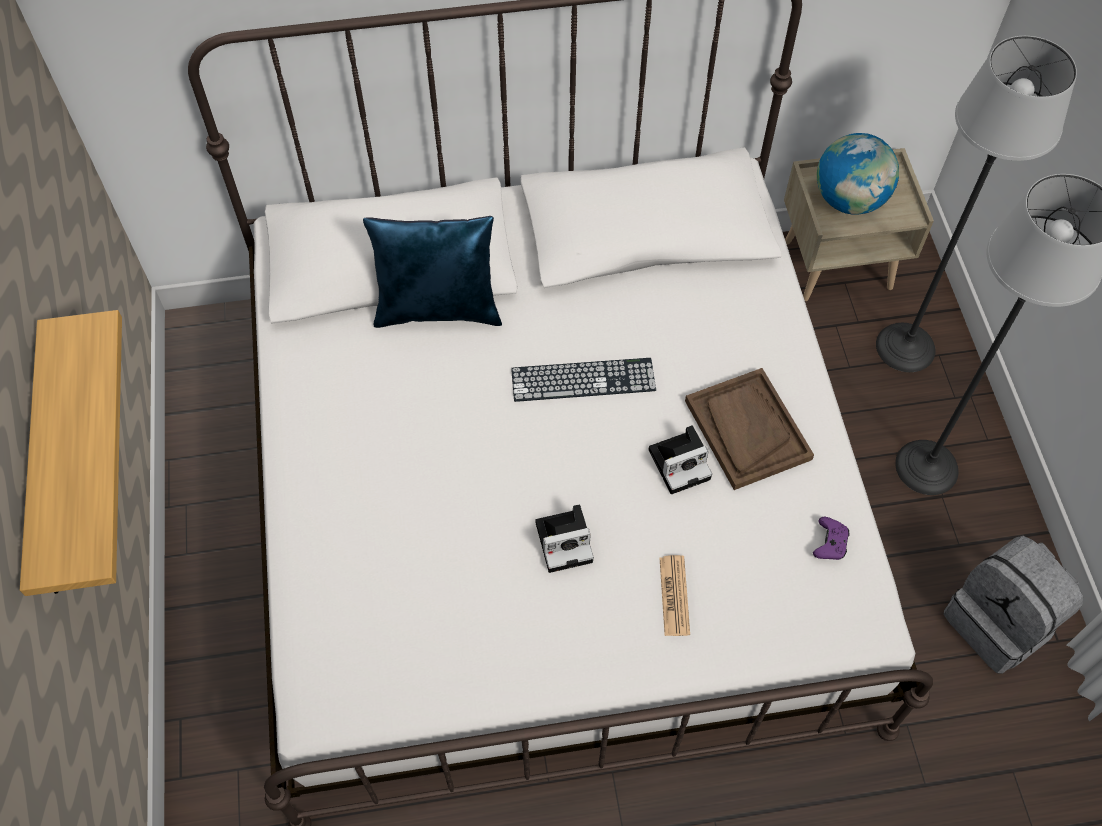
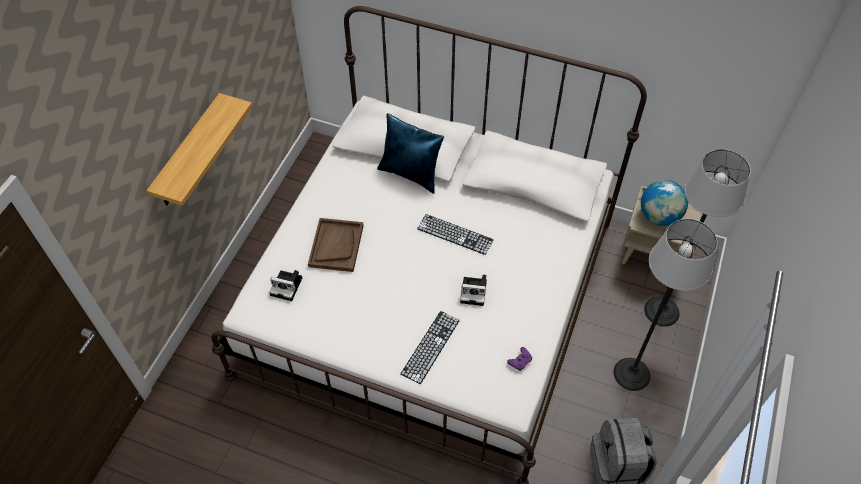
camera: 30 degrees right, 5 degrees down
(566, 540) = (398, 299): camera -> camera (288, 286)
(674, 596) = (430, 346): newspaper -> keyboard
(747, 430) = (516, 292): brown tray -> brown tray (336, 245)

